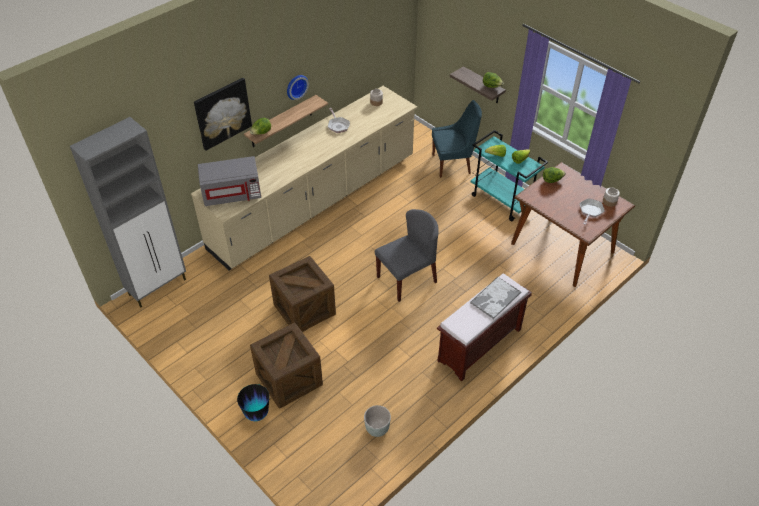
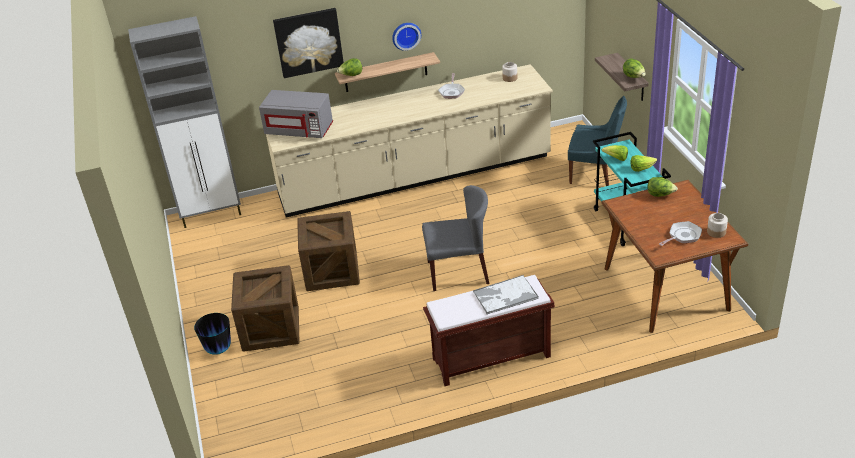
camera: 30 degrees right, 10 degrees down
(377, 429) = (322, 401): grey planter -> none

